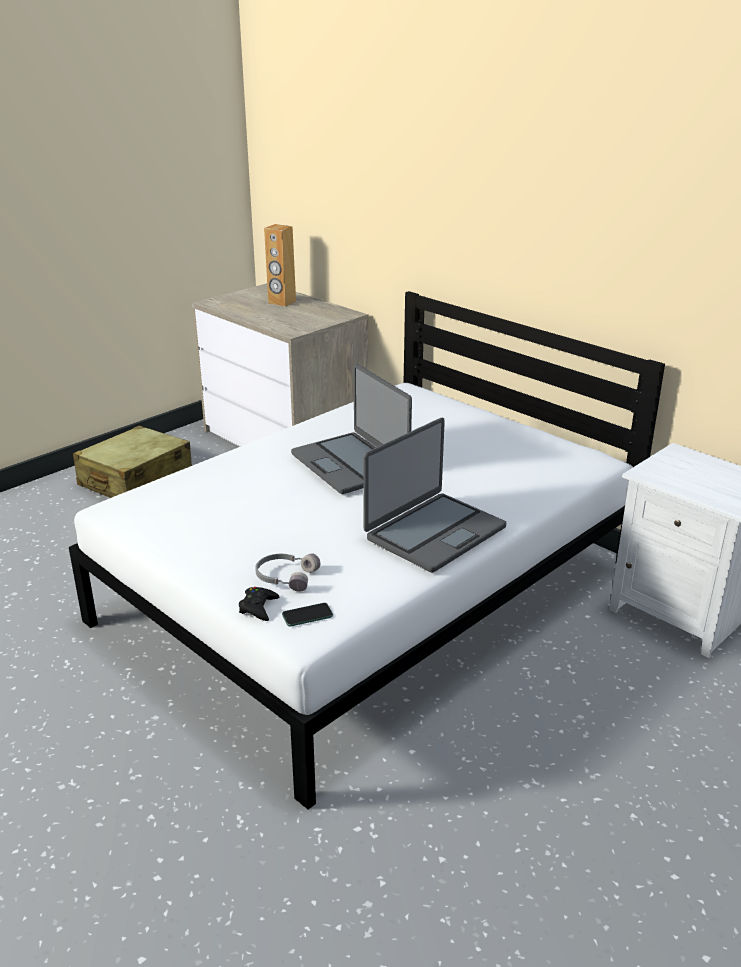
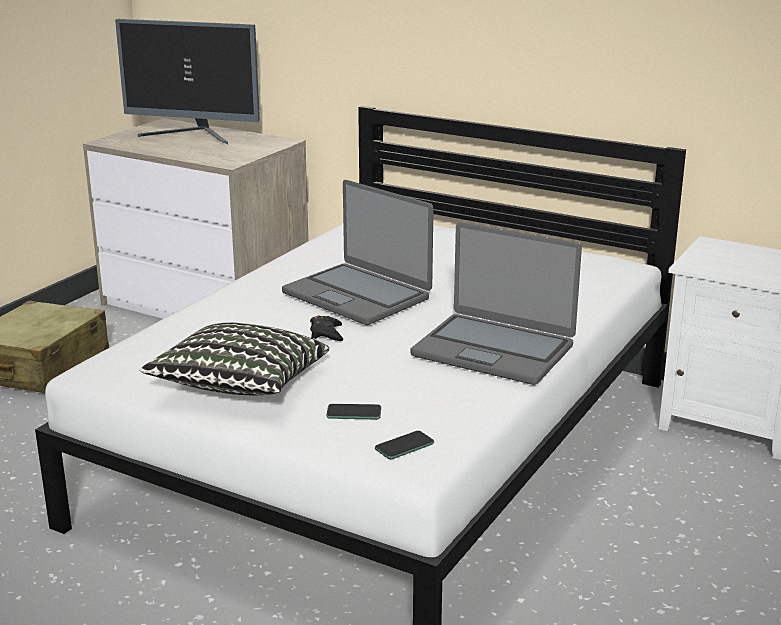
camera: 15 degrees left, 5 degrees down
(211, 539) = (240, 387): none -> pillow
(258, 607) = (342, 446): black game controller -> black game controller (326, 333)
(282, 302) = (194, 135): brown speaker -> monitor
(286, 577) = (354, 413): grey headphones -> phone
(434, 532) = (494, 350): laptop -> laptop turned 90 degrees clockwise

